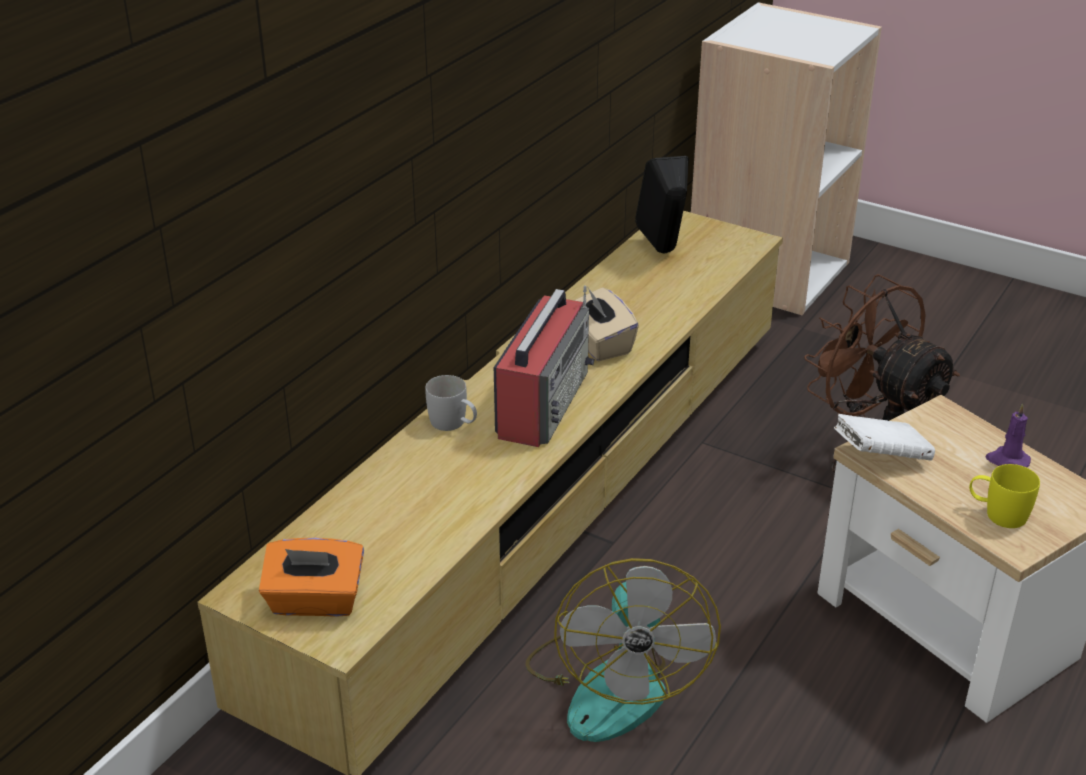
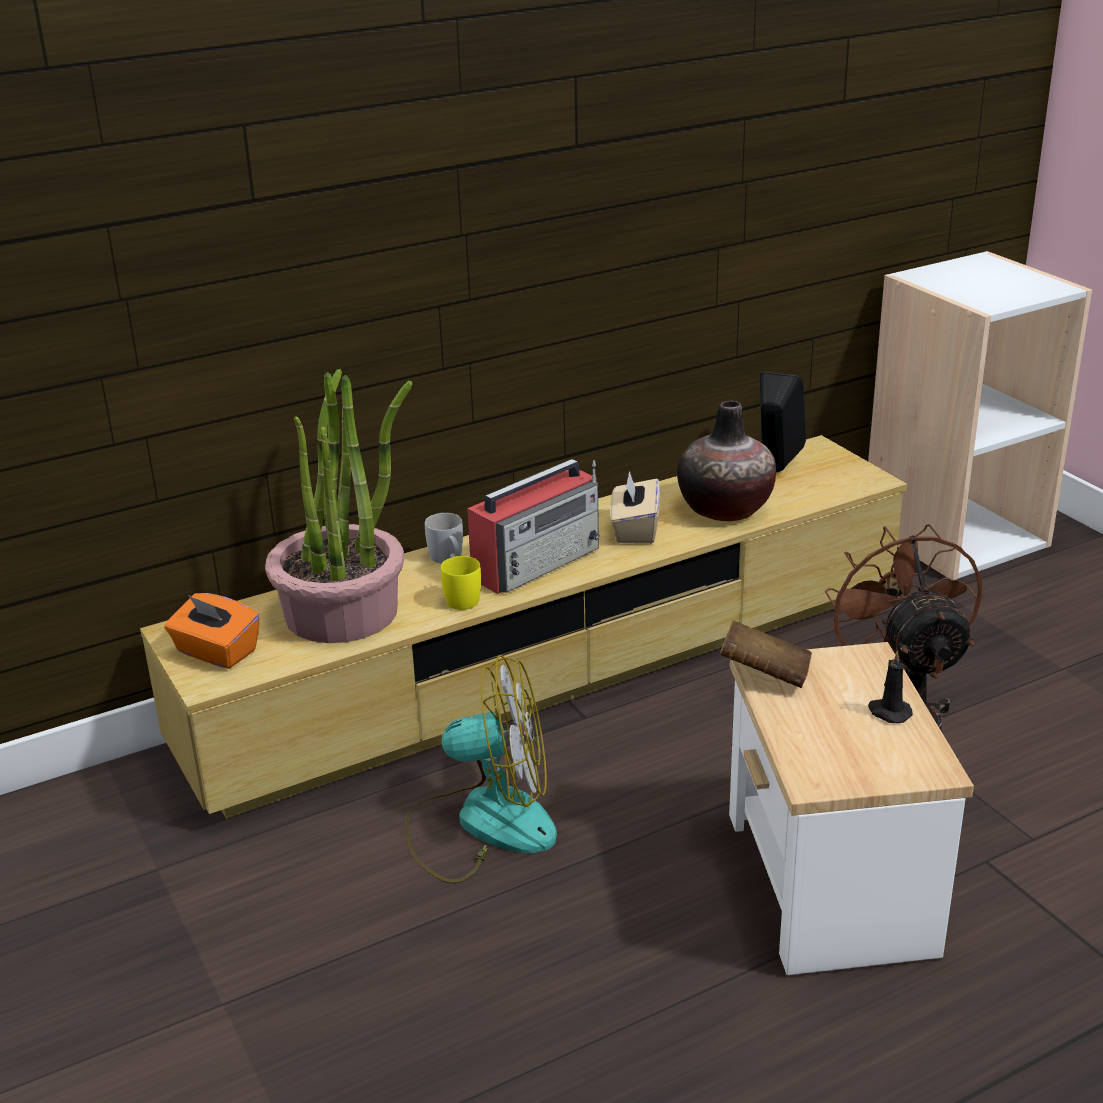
camera: 30 degrees right, 5 degrees down
(404, 513) = (343, 612): none -> potted plant
(614, 683) = (482, 824): fan -> fan turned 120 degrees counterclockwise
(658, 301) = (725, 509): none -> vase
(880, 456) = (765, 674): white book -> brown book
(997, 514) = (824, 751): yellow mug -> yellow mug (458, 598)
(1007, 460) = (888, 712): purple candle -> black candle

